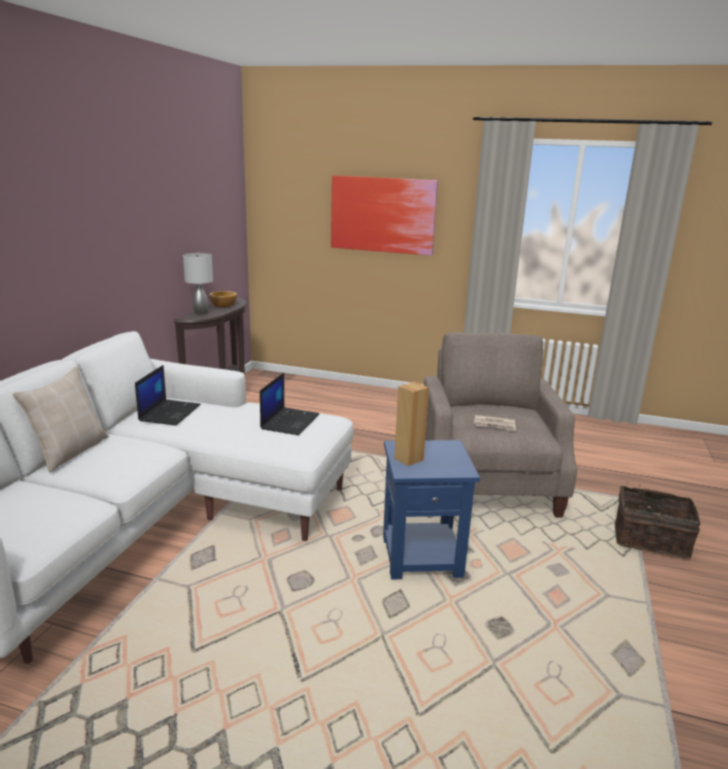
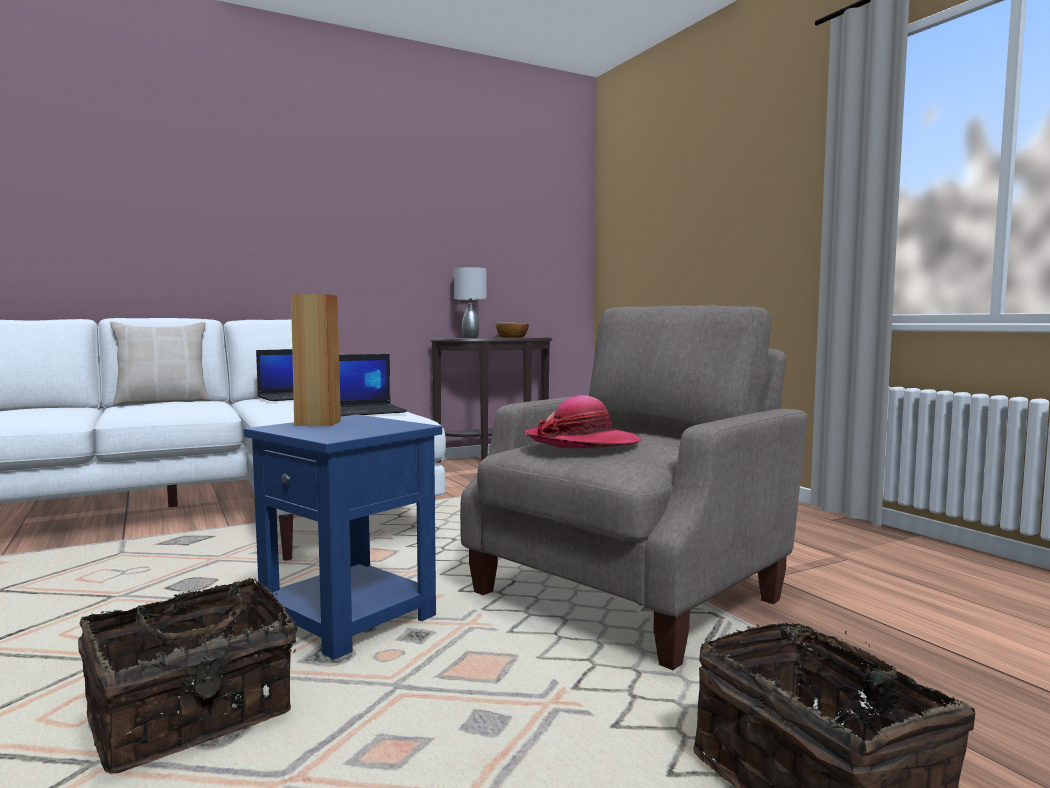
camera: 45 degrees right, 15 degrees down
(383, 215) = (719, 212): picture -> none
(476, 630) = (193, 717): none -> basket
(494, 425) = (582, 442): newspaper -> hat

